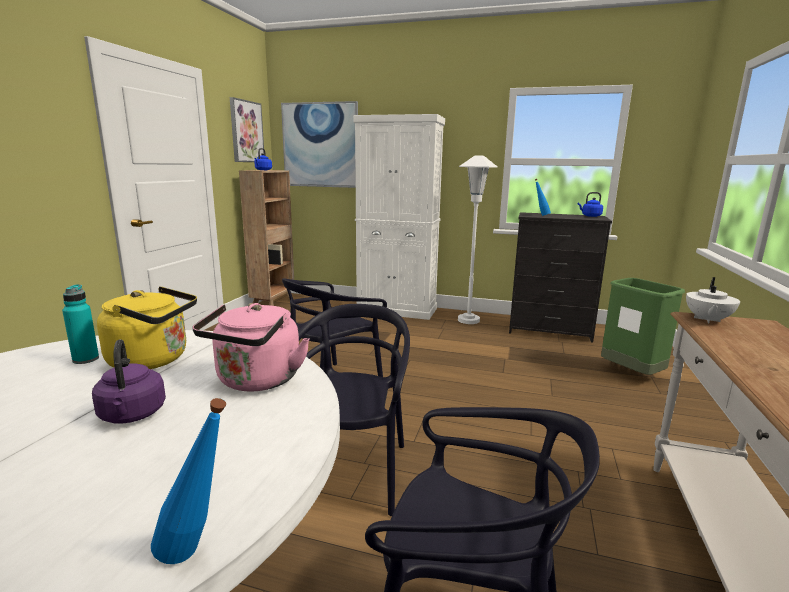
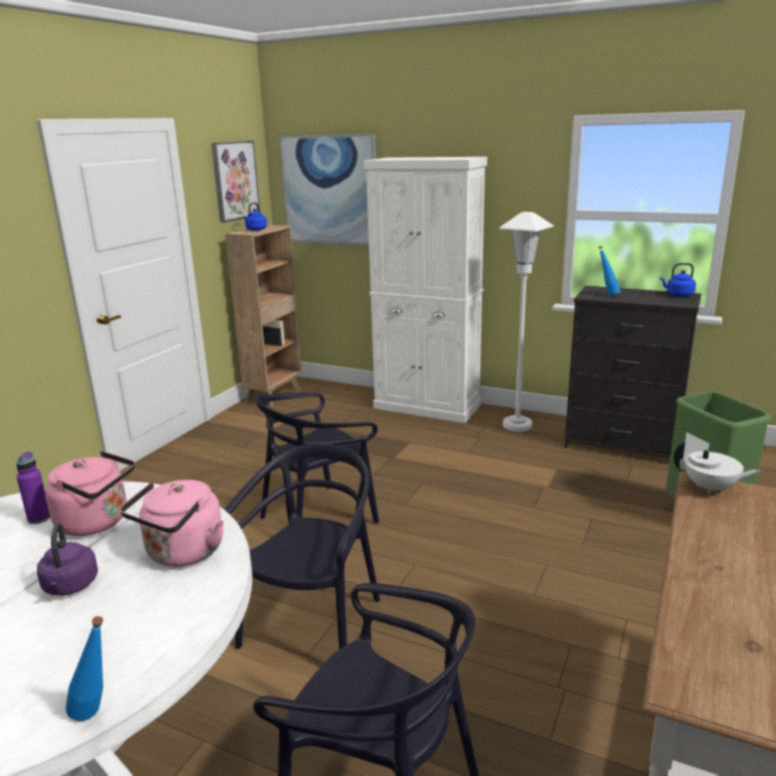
camera: 10 degrees right, 5 degrees up
(86, 359) = (39, 518): turquoise bottle -> purple bottle
(154, 360) = (97, 522): yellow kettle -> pink kettle
(707, 320) = (710, 488): white teapot -> white teapot turned 105 degrees counterclockwise

